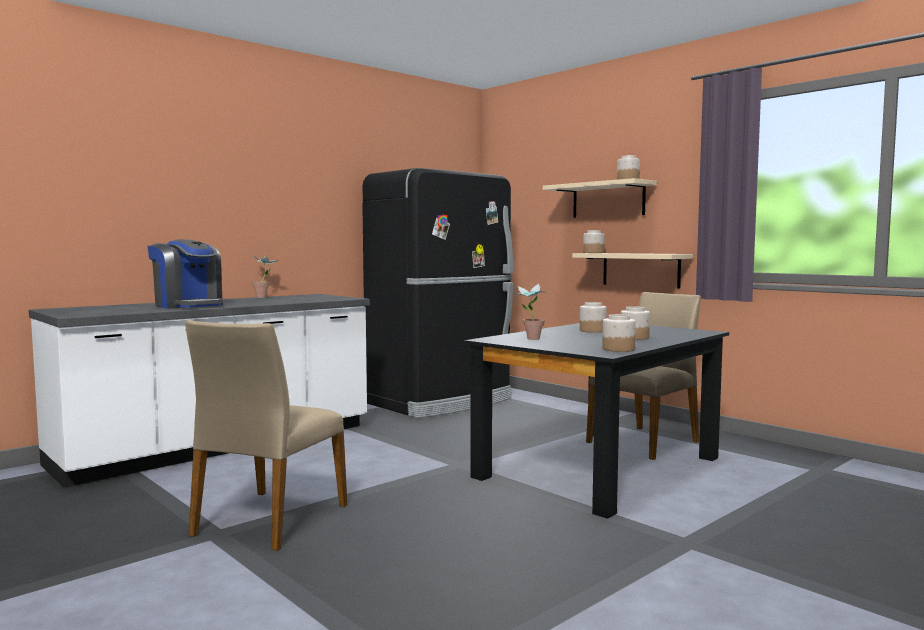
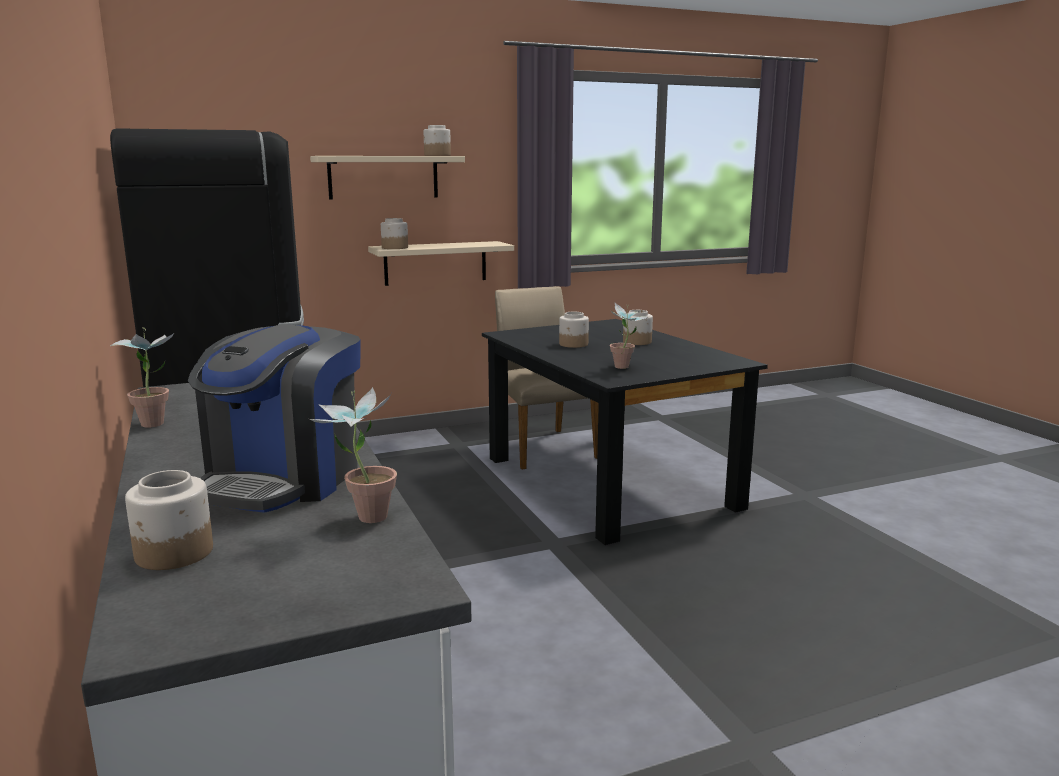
camera: 70 degrees left, 10 degrees up
(144, 310) = (362, 516): none -> potted plant
(188, 305) = (284, 479): coffee machine -> coffee machine turned 135 degrees clockwise
(269, 519) = (705, 696): beige chair -> none
(618, 349) = (713, 356): jar -> jar (174, 553)

